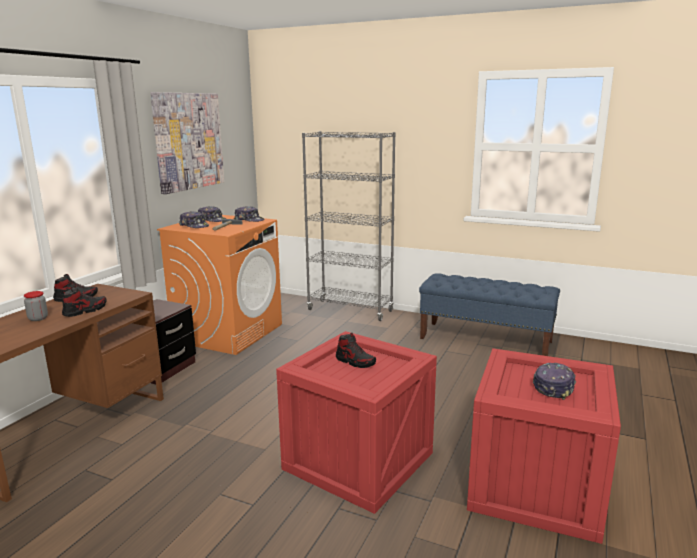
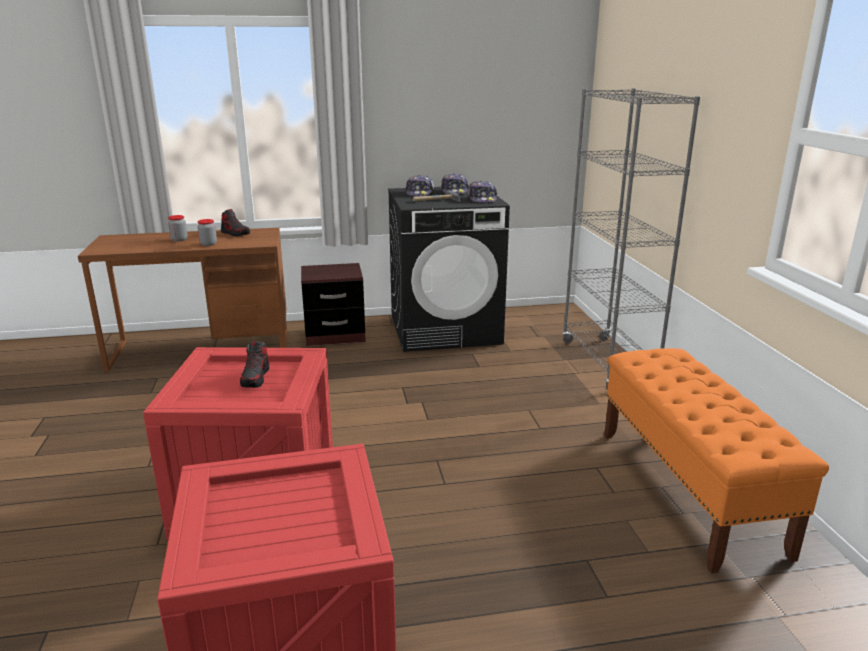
camera: 55 degrees right, 5 degrees up
(85, 311) = (208, 244): shoe -> jar
(188, 141) = (457, 91): picture -> none
(229, 332) = (445, 329): orange washing machine -> black washing machine
(486, 340) = (688, 490): blue bench -> orange bench
(553, 387) = (281, 521): cap -> none

